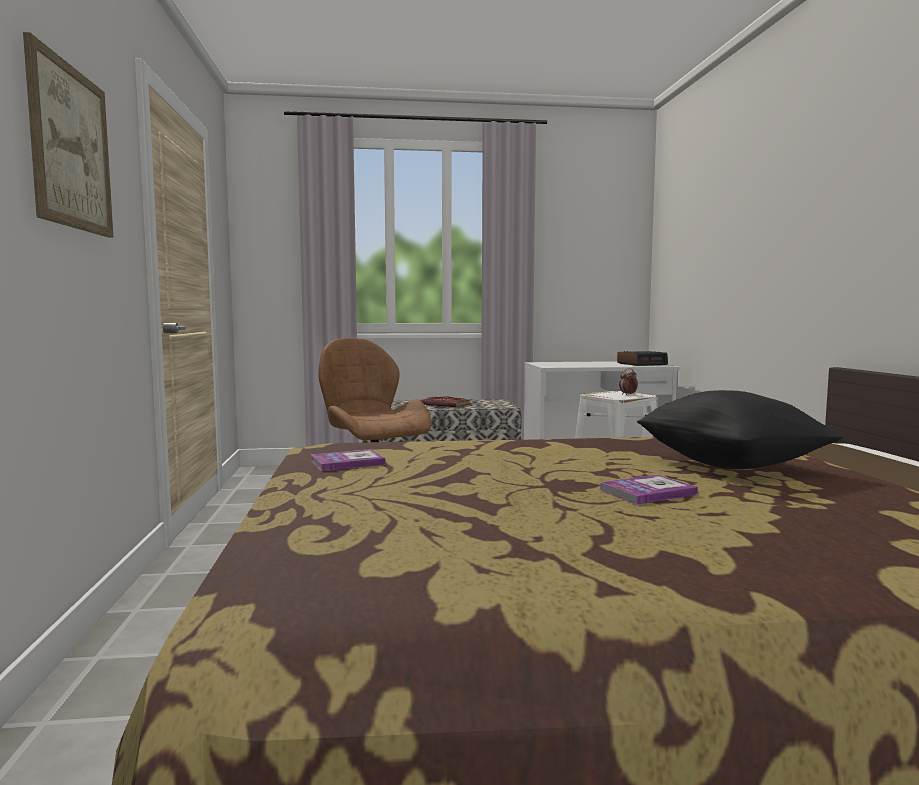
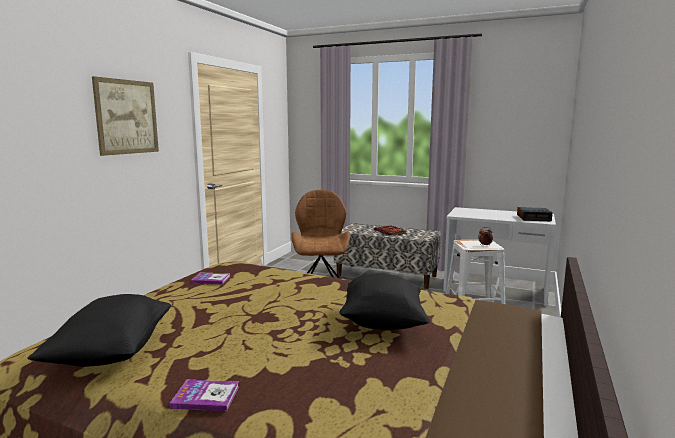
camera: 30 degrees right, 5 degrees up
(439, 575) = (111, 353): none -> black pillow
(647, 492) = (286, 331): book -> book (205, 397)

